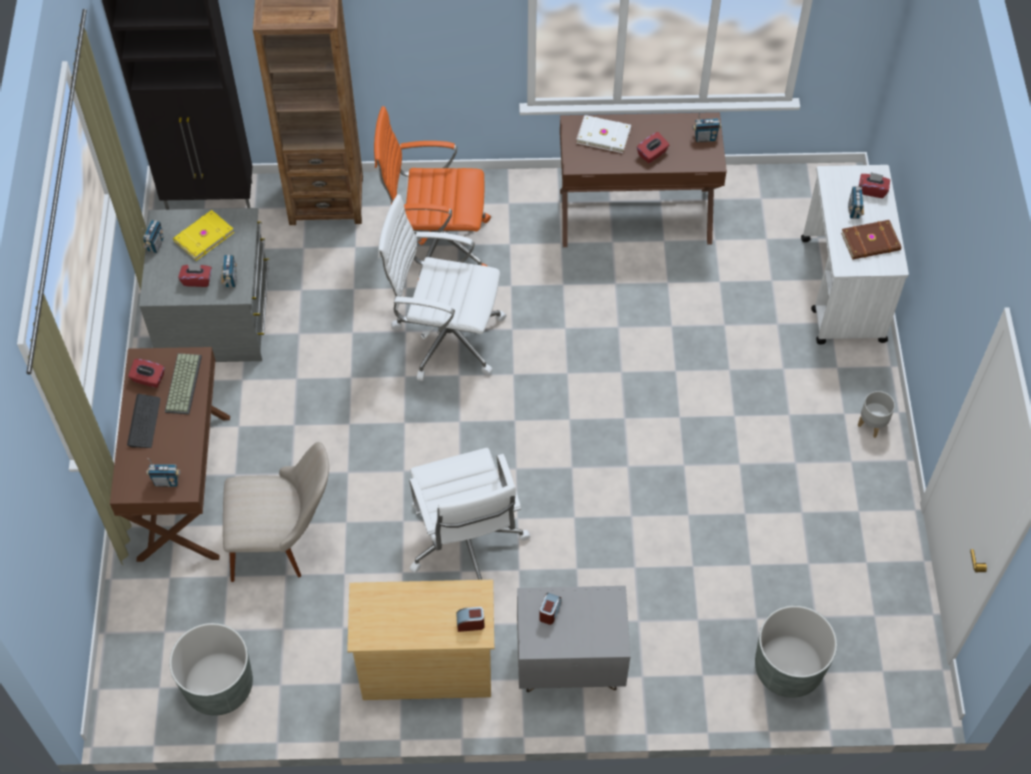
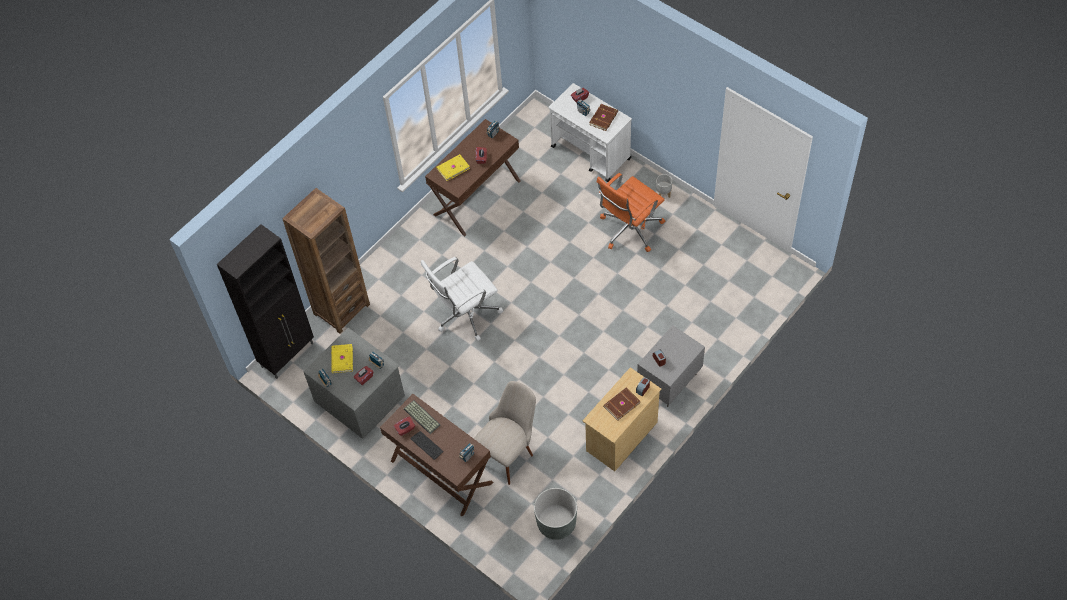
camera: 45 degrees left, 0 degrees up
(419, 613) = (621, 404): none -> brown book
(436, 243) = (412, 283): orange office chair -> orange office chair (629, 229)
(465, 542) = (576, 380): white office chair -> none
(603, 135) = (452, 168): white book -> yellow book
(788, 668) = (741, 307): grey planter -> none

